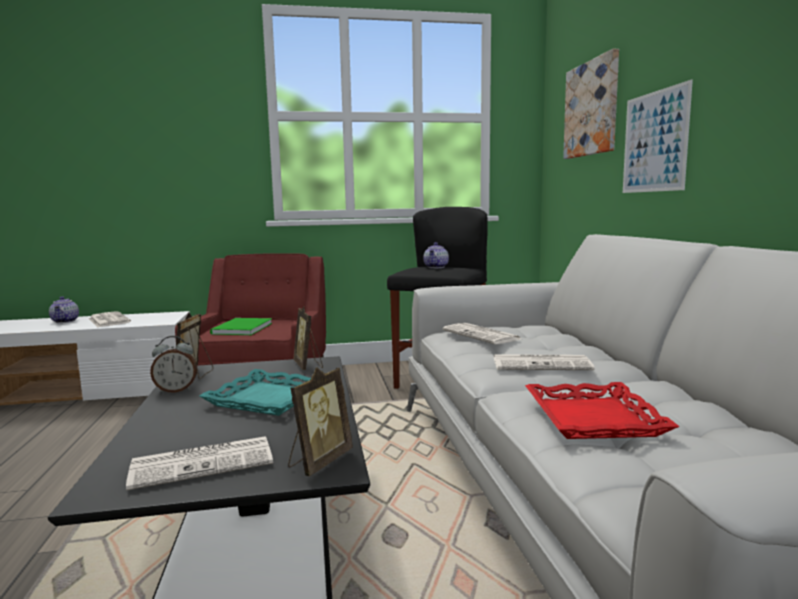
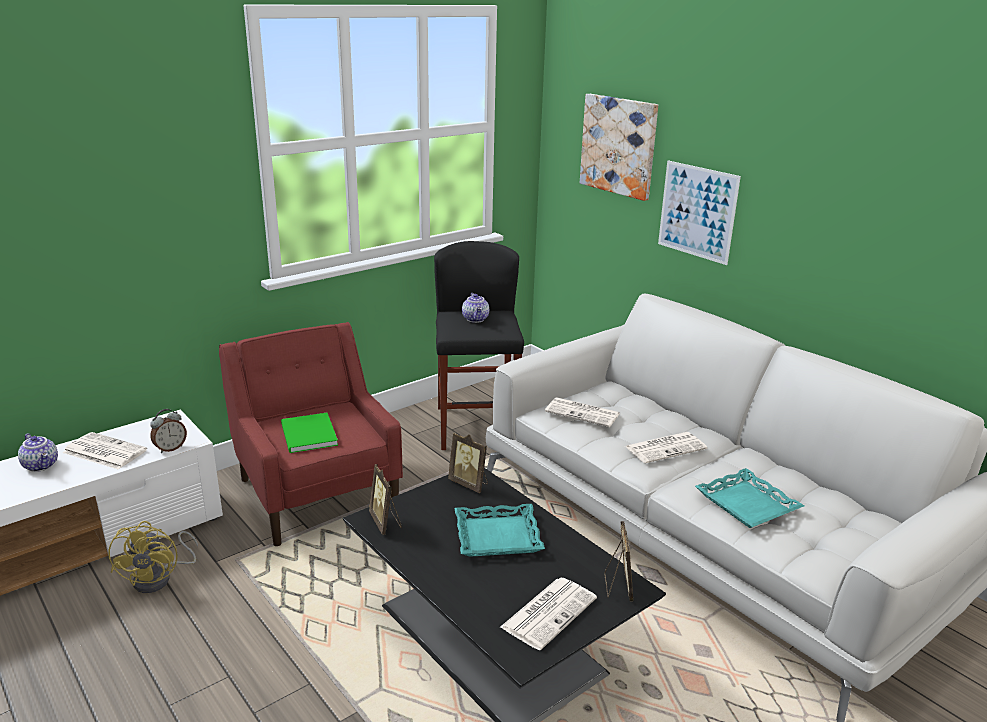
camera: 30 degrees left, 15 degrees up
(94, 420) = (160, 578): none -> yellow fan
(176, 390) = (404, 548): alarm clock -> alarm clock (170, 448)
(592, 418) = (746, 504): red tray -> turquoise tray

